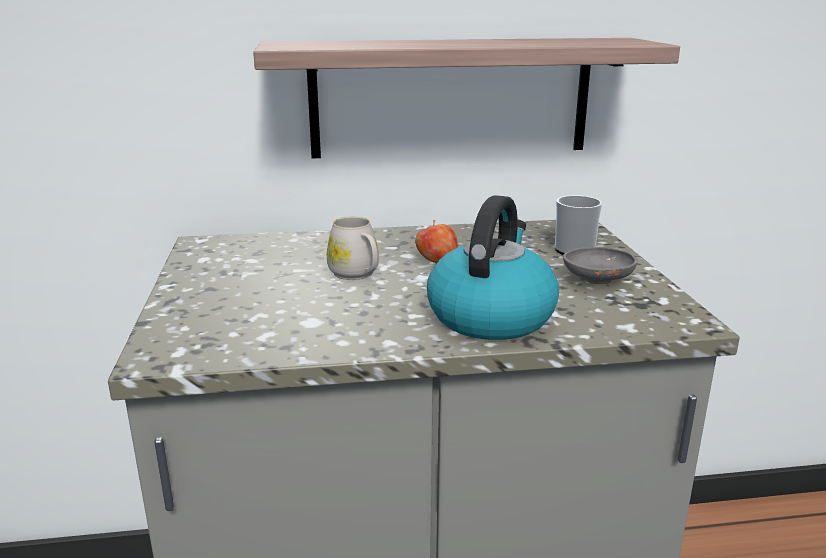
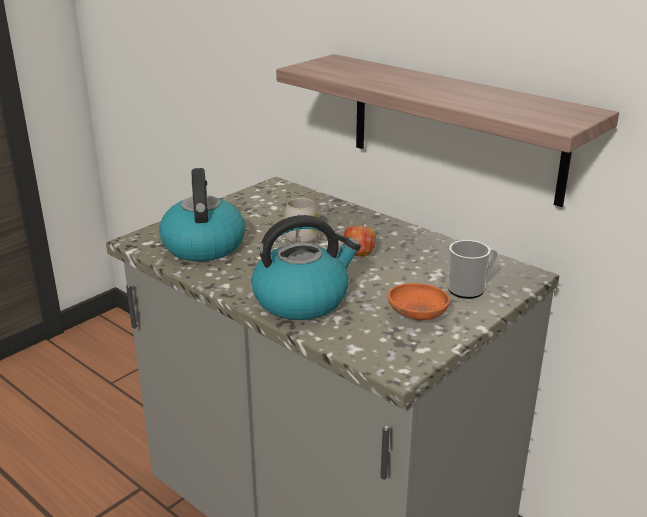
camera: 50 degrees right, 5 degrees up
(262, 322) = (203, 245): none -> kettle
(597, 281) = (417, 315): grey bowl -> orange bowl

